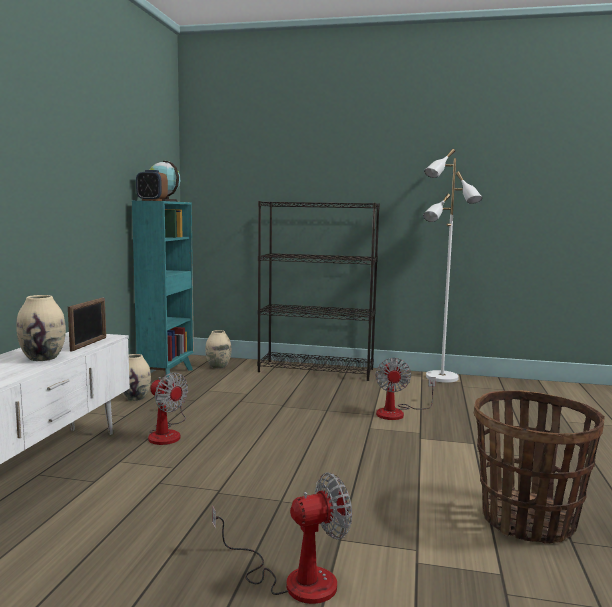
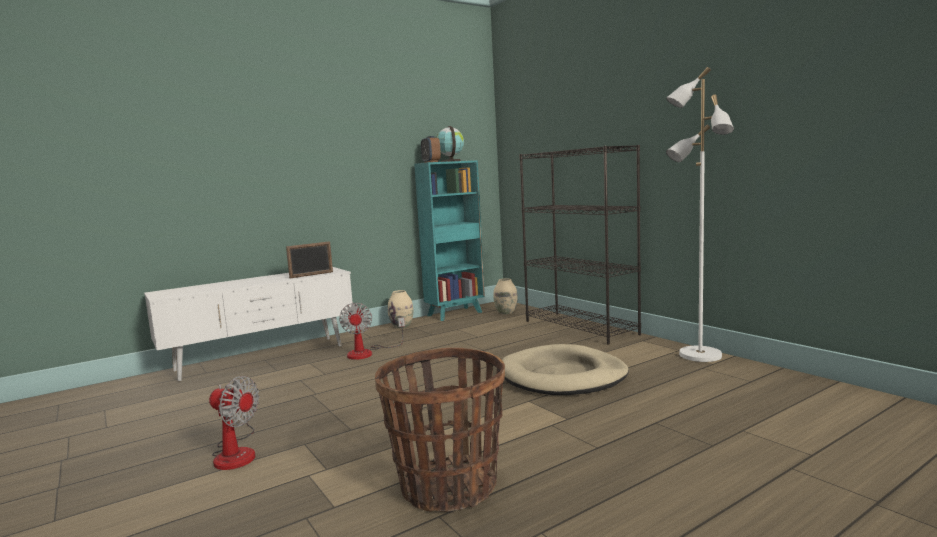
camera: 45 degrees right, 0 degrees up
(43, 358) = (266, 280): beige vase -> none
(397, 412) = (563, 376): fan -> beige dog bed

